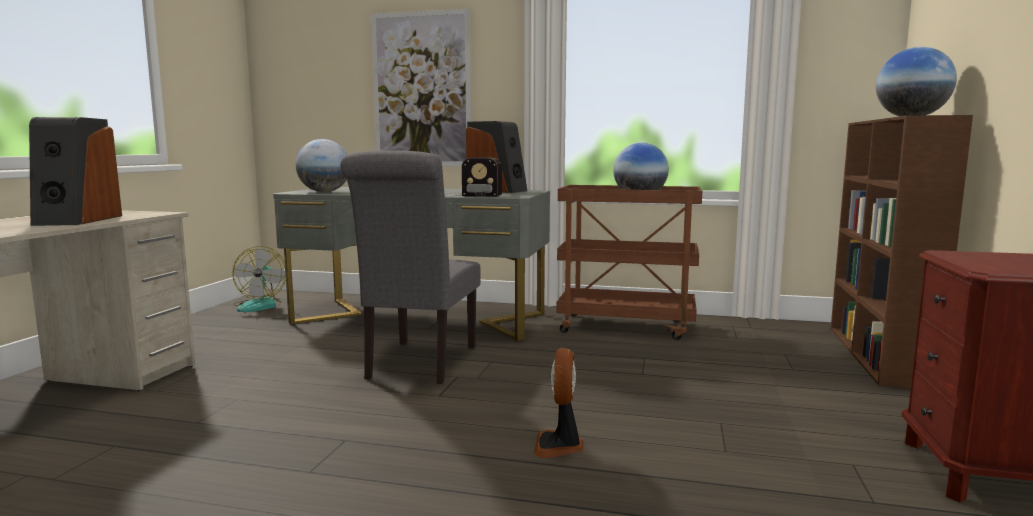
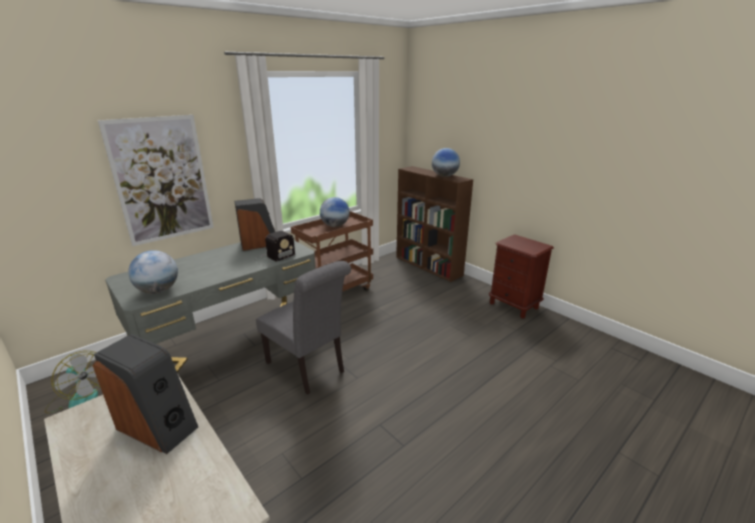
camera: 55 degrees left, 15 degrees up
(559, 446) = (437, 367): fan -> none

